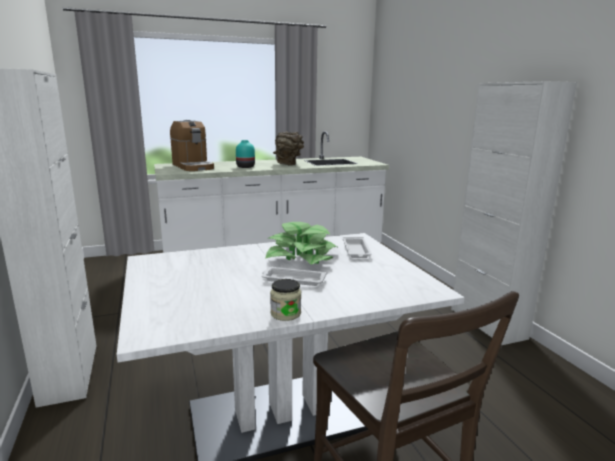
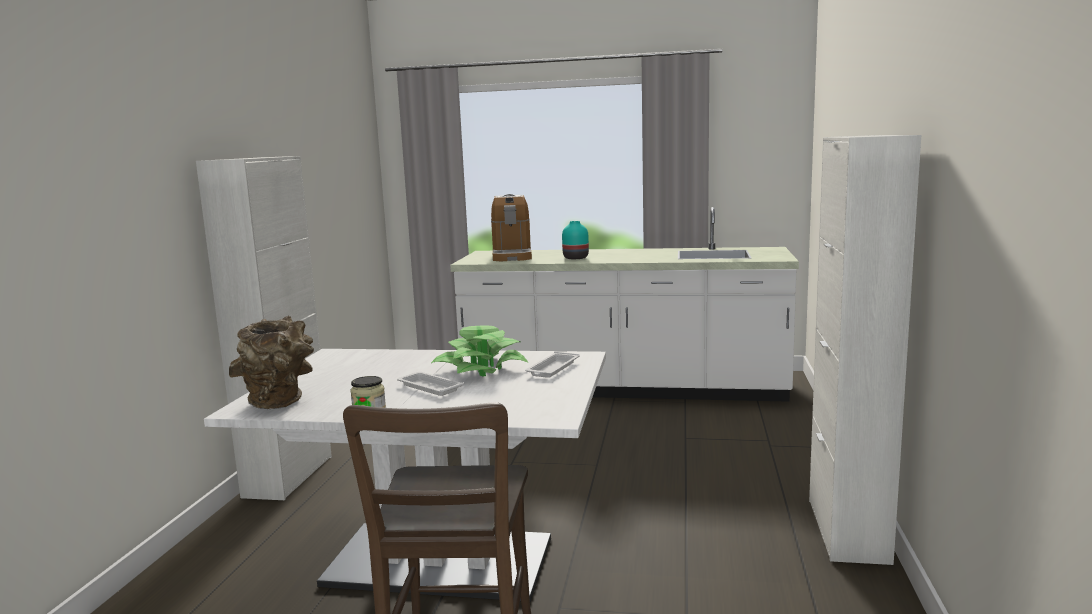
camera: 30 degrees right, 5 degrees down
(289, 164) = (643, 256): brown vase -> brown vase (280, 402)

